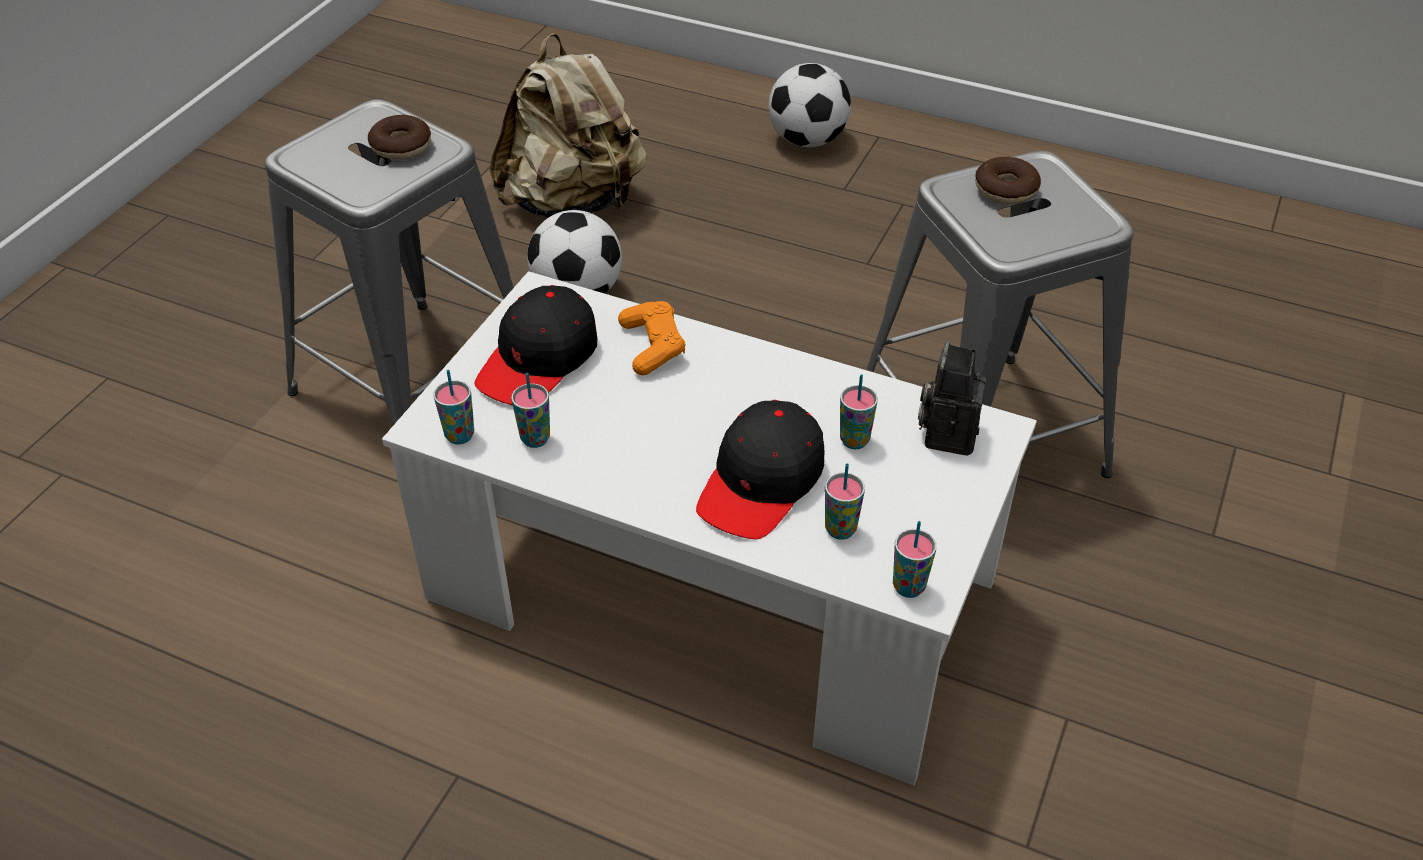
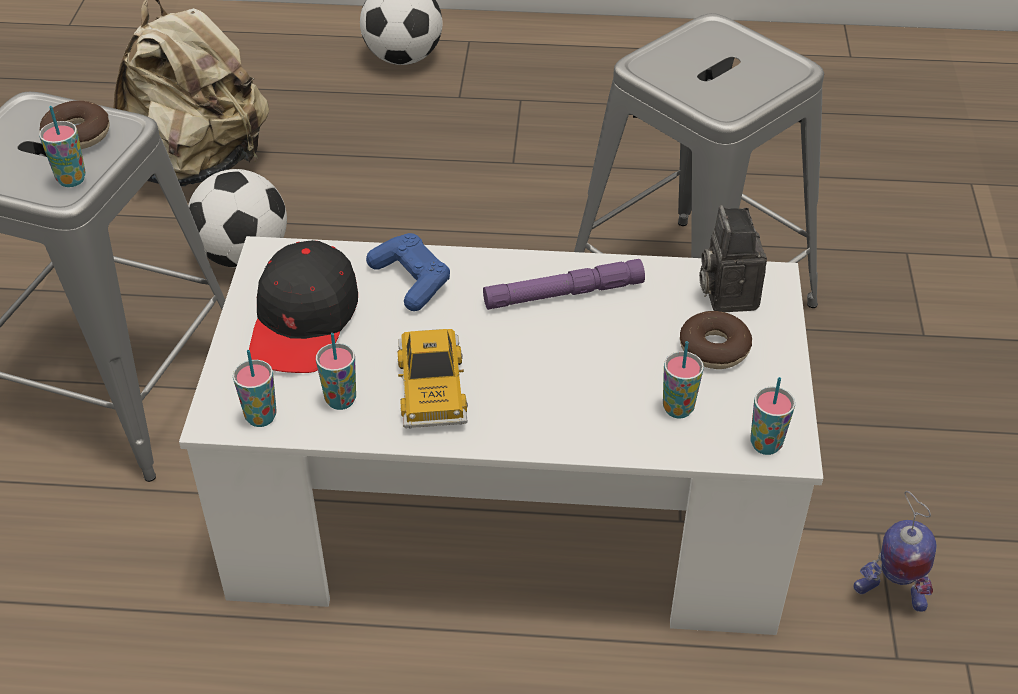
camera: 20 degrees left, 0 degrees up
(621, 450) = (432, 388): none -> toy car
(652, 346) = (411, 280): orange game controller -> blue game controller
(761, 483) = (583, 384): black cap -> none
(787, 393) = (563, 293): none -> purple flashlight
(854, 440) = (648, 322): cup -> cup (71, 180)
(1006, 190) = (695, 56): donut -> donut (714, 348)
(1049, 782) = (889, 594): none -> toy robot

